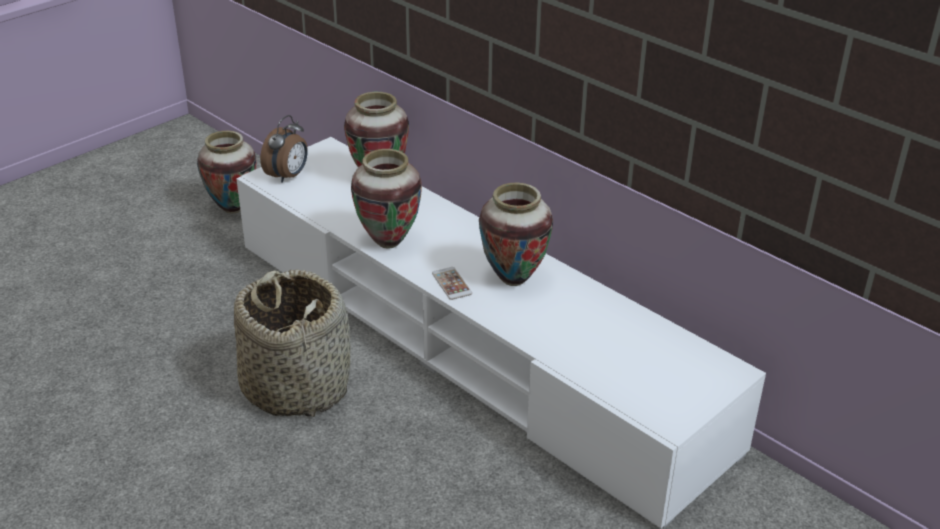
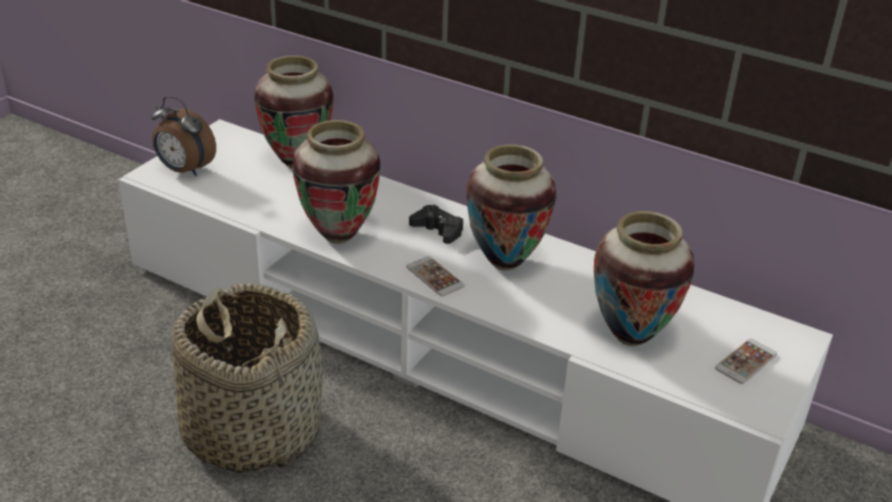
camera: 15 degrees left, 0 degrees up
(232, 208) = (101, 219): vase -> vase (630, 336)
(288, 176) = (184, 170): alarm clock -> alarm clock turned 105 degrees clockwise
(470, 247) = (438, 230): none -> black game controller
(677, 383) = (746, 362): none -> phone

